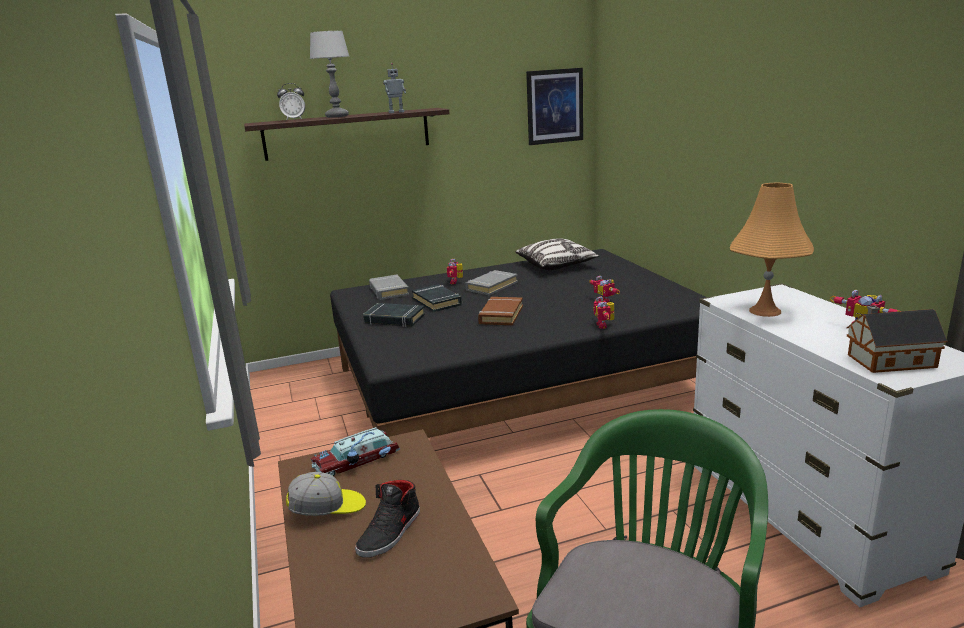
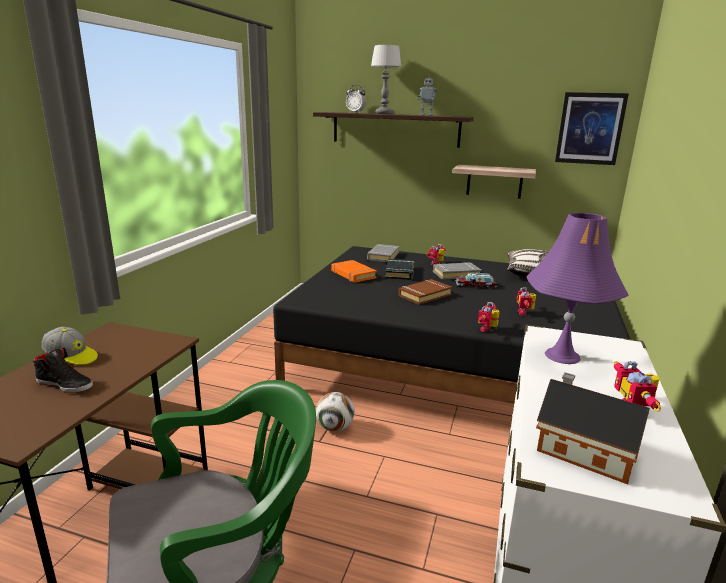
camera: 35 degrees right, 0 degrees up
(358, 460) = (135, 339): toy car -> toy car (476, 285)
(390, 532) = (65, 384): black shoe -> black shoe turned 135 degrees counterclockwise
(394, 319) = (353, 274): black book -> orange book
(473, 177) = (494, 181): none -> shelf
(497, 490) = (335, 427): none -> football
(765, 311) = (562, 356): orange table lamp -> purple table lamp

